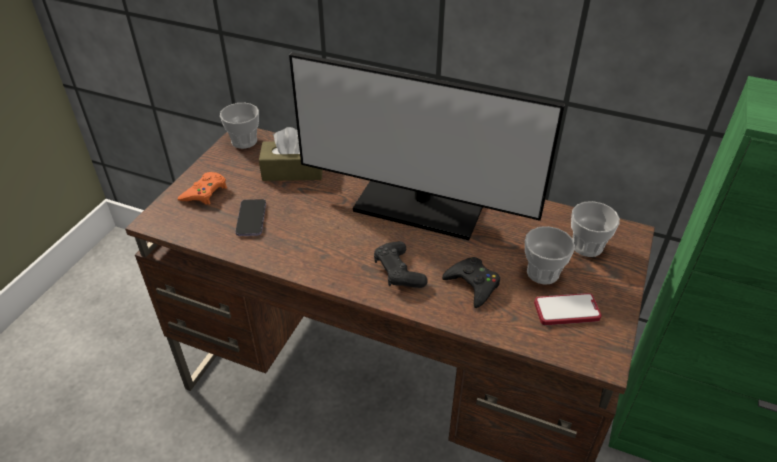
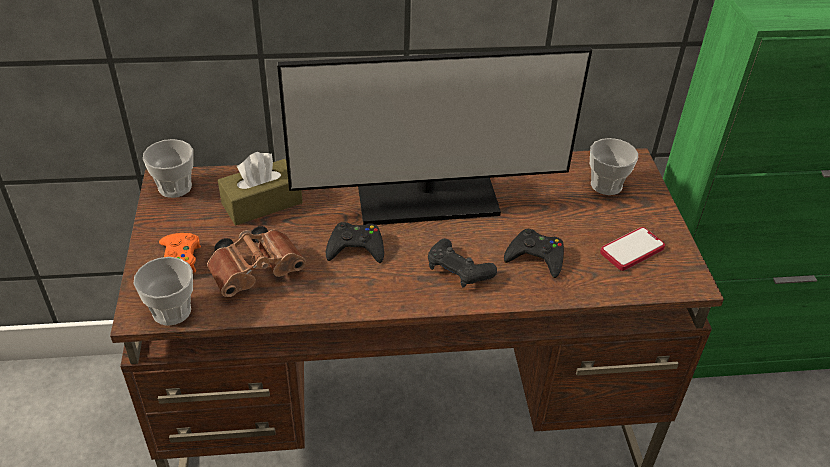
camera: 30 degrees left, 0 degrees up
(251, 219) = (258, 271): phone -> brown binoculars
(333, 226) = (356, 248): none -> black game controller
(542, 272) = (587, 223): cup -> cup (172, 311)

